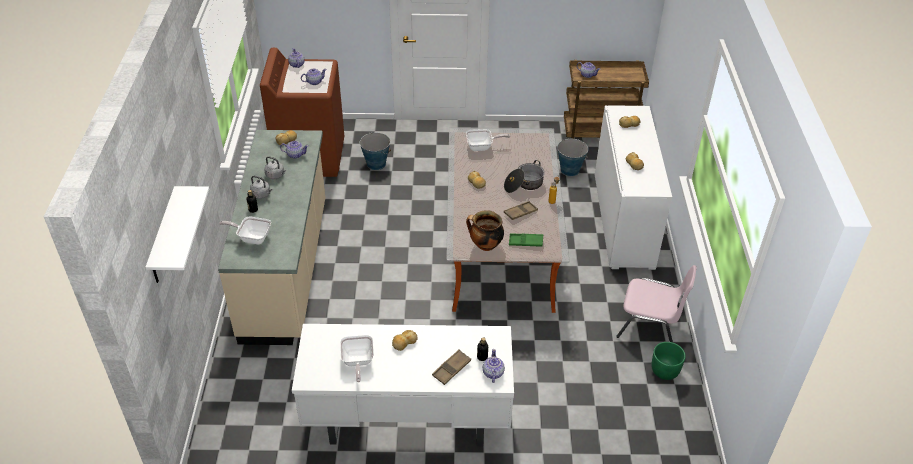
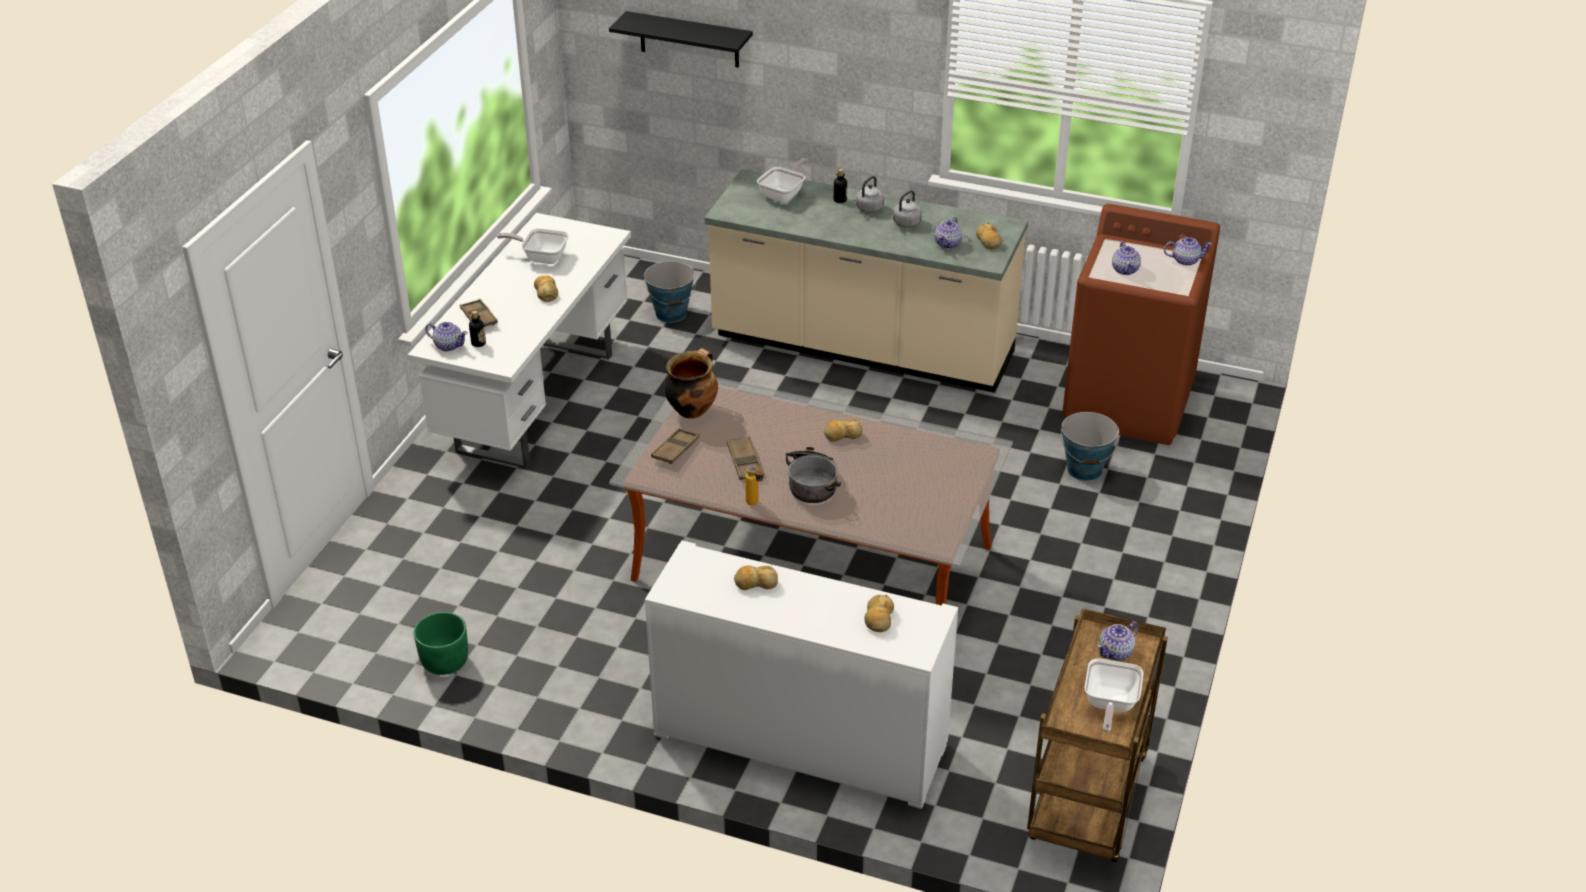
camera: 110 degrees right, 5 degrees down
(164, 237) = (689, 39): white shelf -> black shelf
(482, 147) = (936, 463): frying pan -> frying pan (1109, 705)
(525, 242) = (675, 449): green tray -> brown tray
(570, 170) = (980, 713): bucket -> bucket (671, 313)
(650, 325) = (539, 679): pink chair -> none

